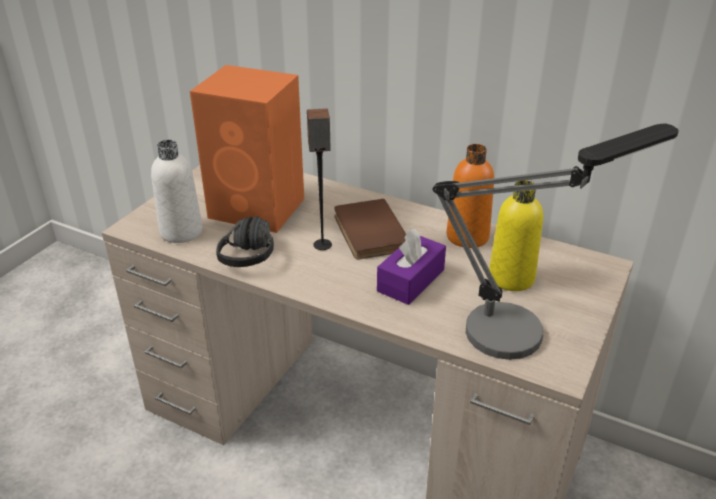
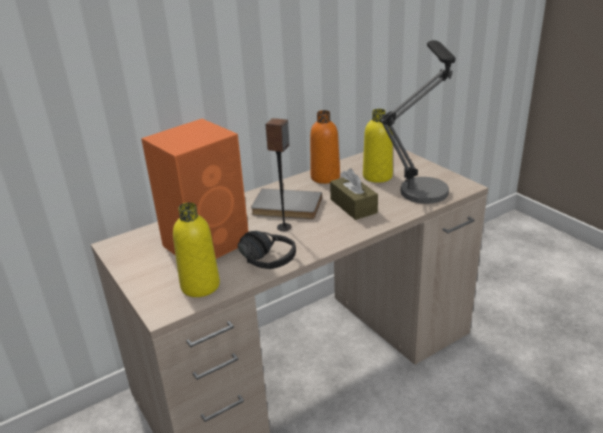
camera: 60 degrees left, 5 degrees down
(181, 232) = (200, 286): white bottle -> yellow bottle
(367, 232) = (286, 207): brown book -> grey book
(411, 280) = (353, 206): purple tissue box -> brown tissue box

